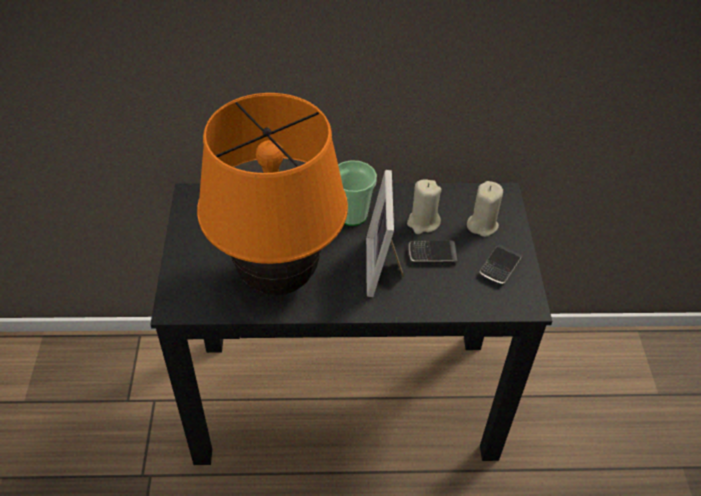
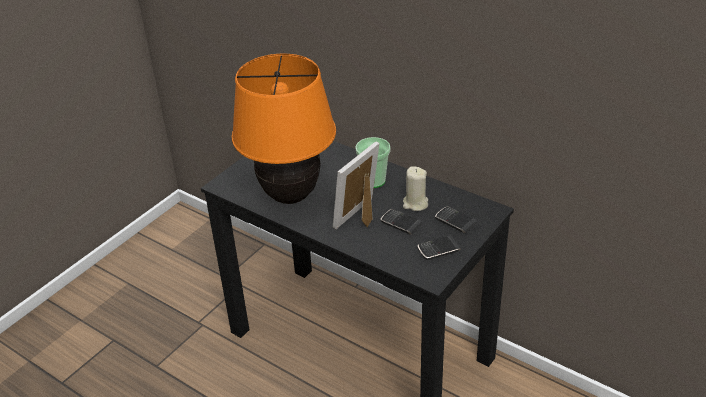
camera: 40 degrees right, 10 degrees down
(482, 225) = (455, 221): beige candle -> phone

